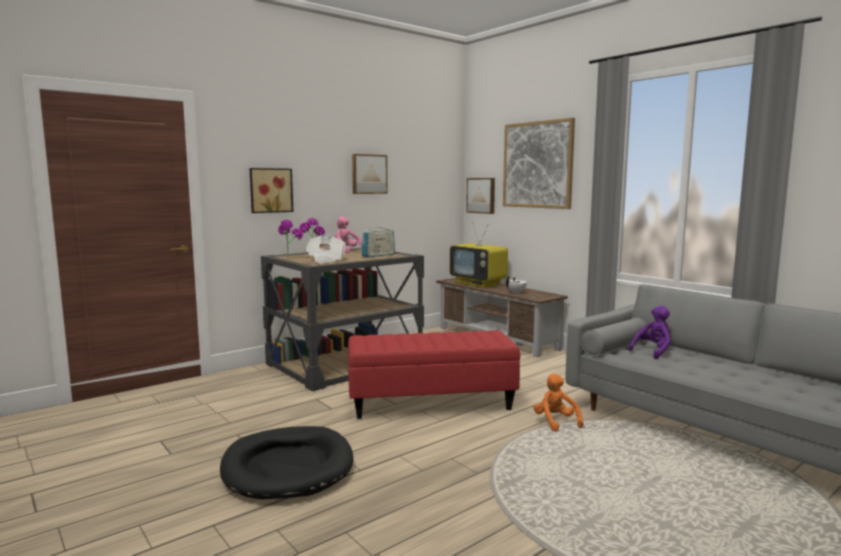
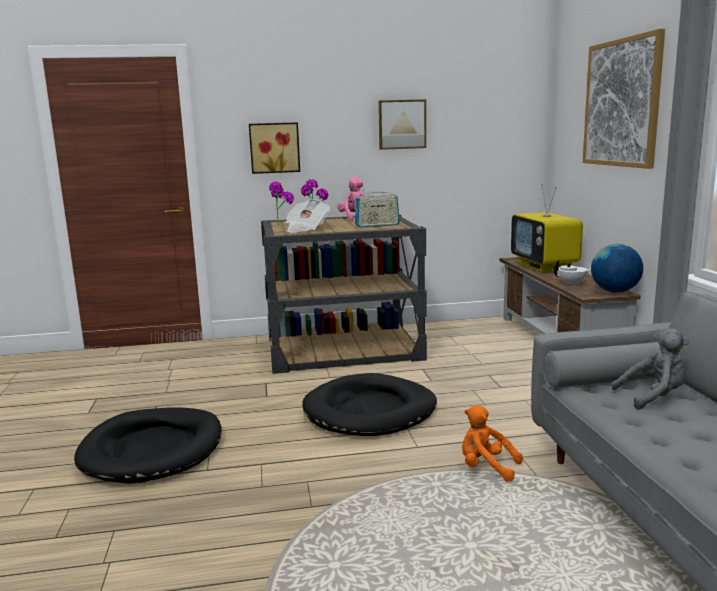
camera: 30 degrees right, 5 degrees up
(430, 403) = (370, 411): red ottoman -> black dog bed
(481, 195) = (566, 147): picture -> none
(549, 295) = (614, 291): none -> globe
(555, 422) = (486, 468): orange plush toy -> orange plush toy turned 75 degrees counterclockwise
(653, 351) = (653, 397): purple plush toy -> grey plush toy

